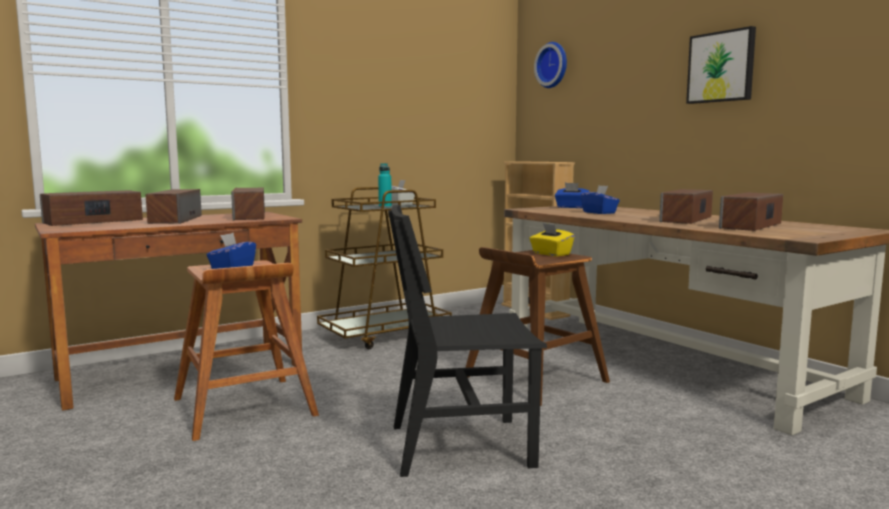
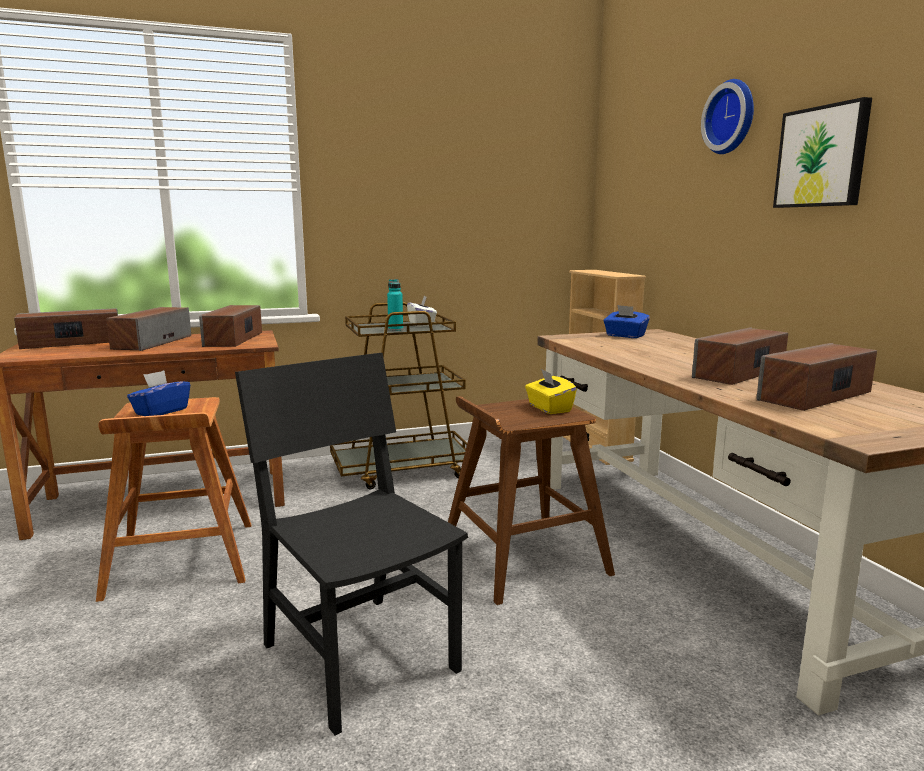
camera: 15 degrees right, 5 degrees up
(460, 445) = (360, 656): black chair -> black chair turned 45 degrees clockwise
(553, 65) = (632, 151): wall clock -> wall clock (732, 117)
(599, 213) = (642, 350): blue tissue box -> none

